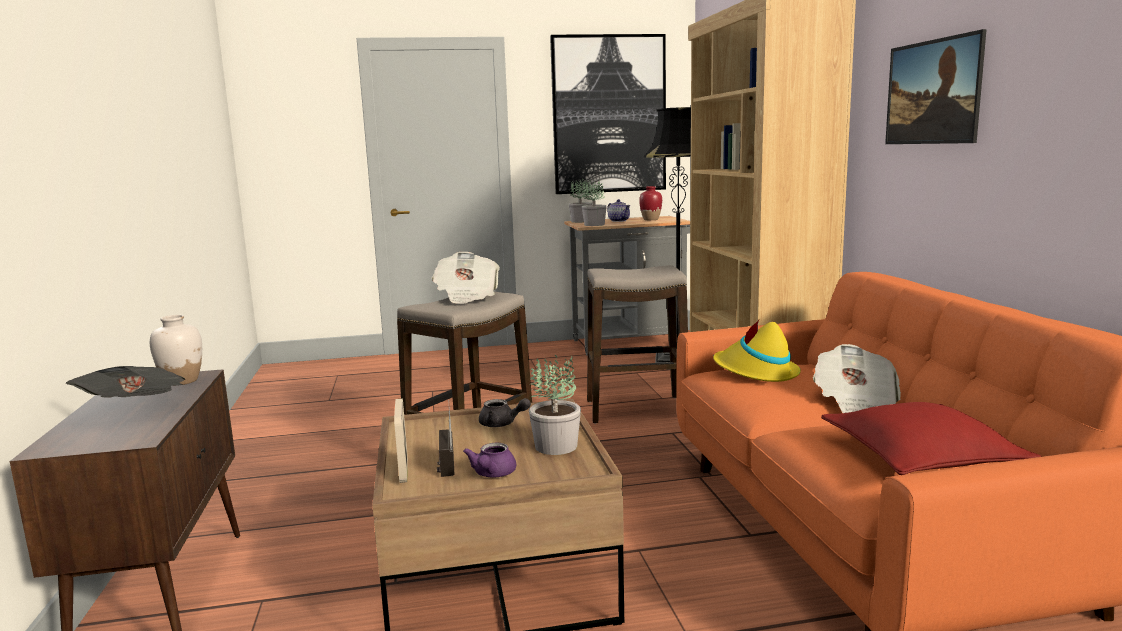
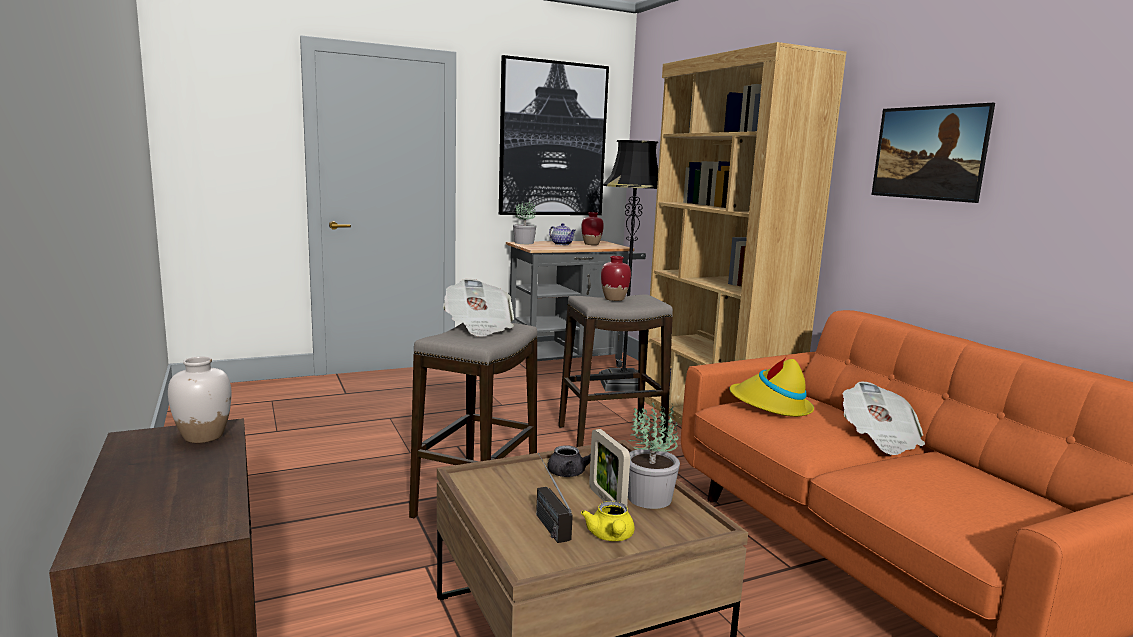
camera: 15 degrees left, 0 degrees up
(136, 410) = (175, 481): newspaper -> none
(403, 470) = (510, 537): picture frame -> picture frame (607, 501)
(492, 474) = (611, 537): purple teapot -> yellow teapot
(594, 224) = (543, 247): potted plant -> none
(632, 270) = (614, 299): none -> red vase
(921, 457) = (987, 496): red pillow -> none

